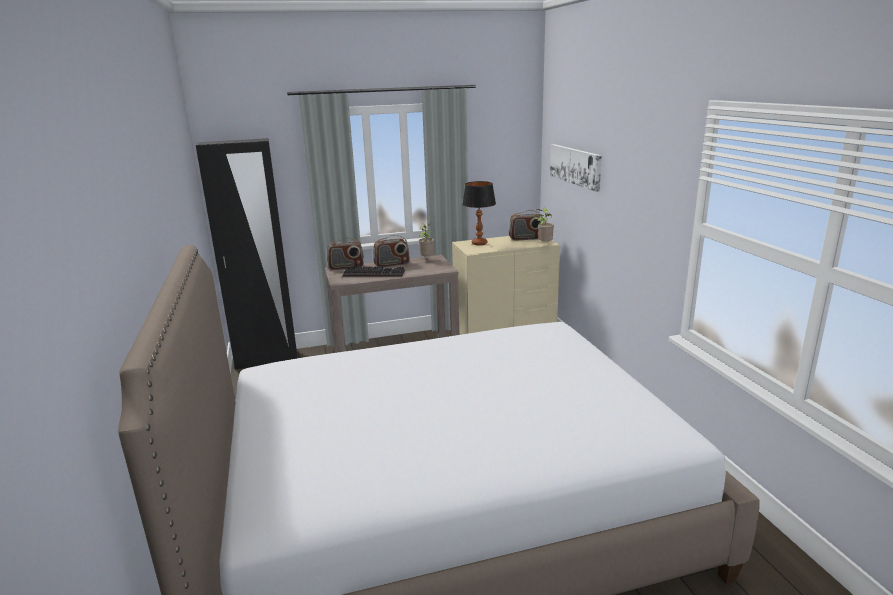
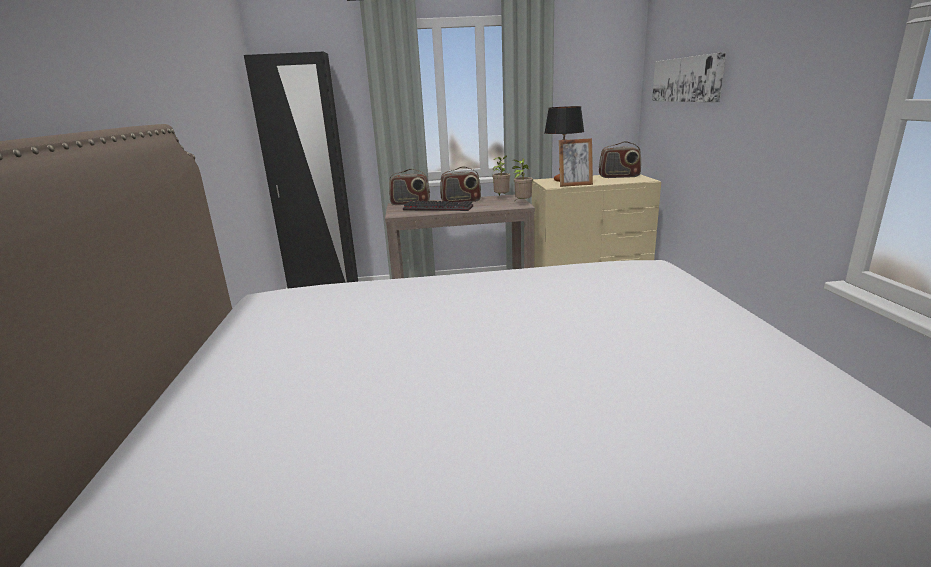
camera: 10 degrees right, 0 degrees up
(490, 249) = (575, 185): none -> picture frame
(544, 245) = (641, 181): potted plant -> potted plant (522, 203)

